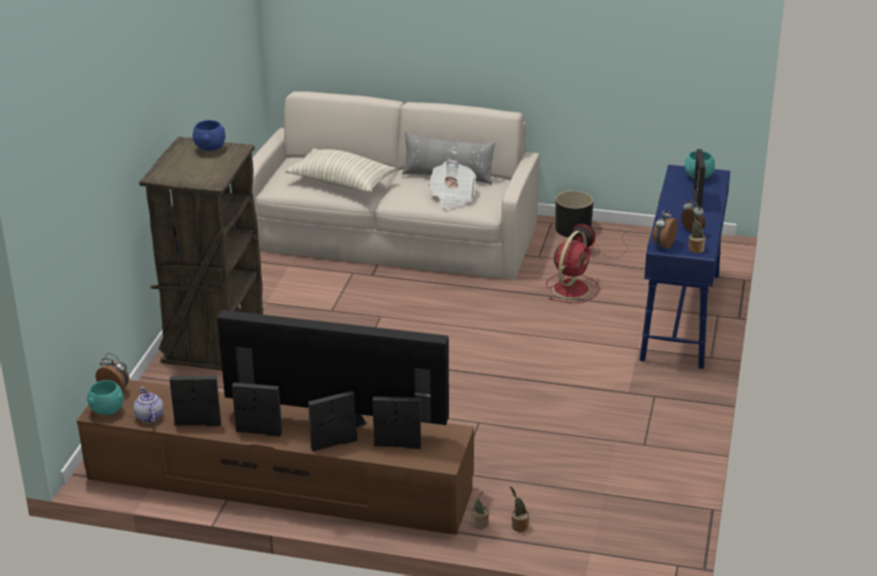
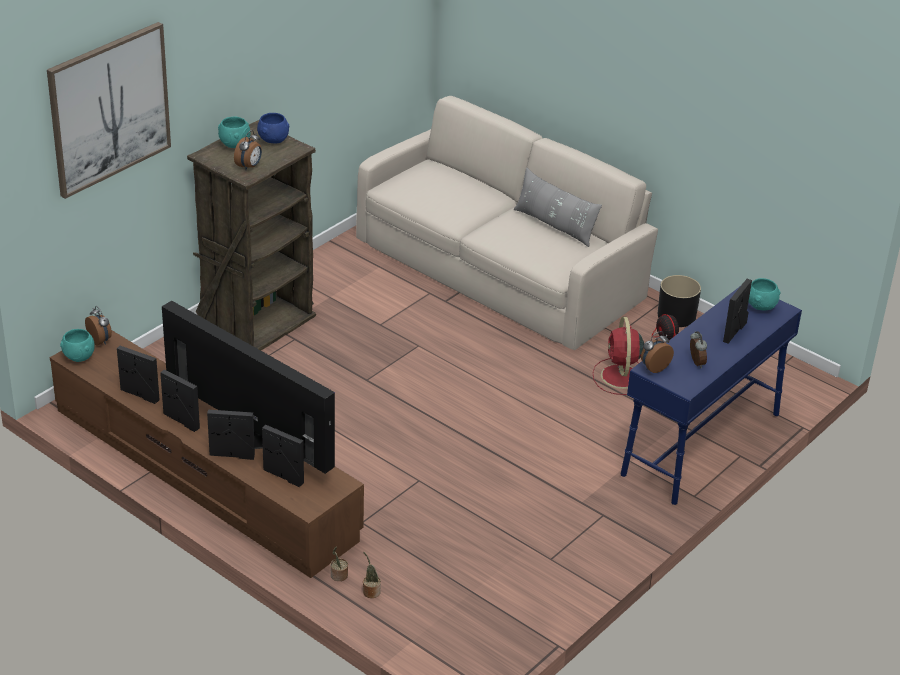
camera: 25 degrees right, 5 degrees up
(81, 140) = (109, 108): none -> picture
(148, 417) = (106, 374): teapot -> none
(176, 161) = (234, 145): none -> turquoise bowl
(208, 174) = (249, 166): none -> alarm clock
(341, 183) = (449, 202): pillow -> none
(452, 197) = (538, 249): newspaper -> none
(572, 288) = (621, 377): red fan -> red fan turned 120 degrees clockwise
(695, 248) = (681, 382): potted plant -> none

